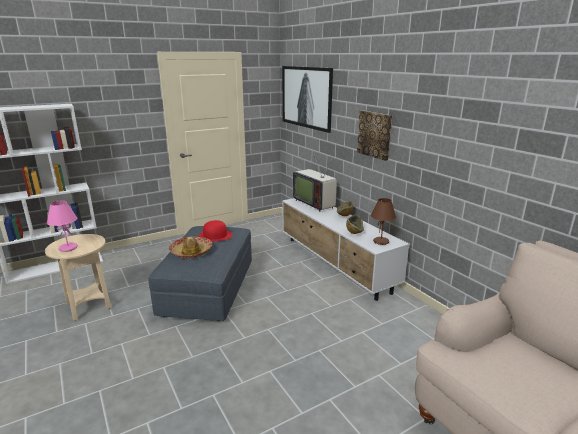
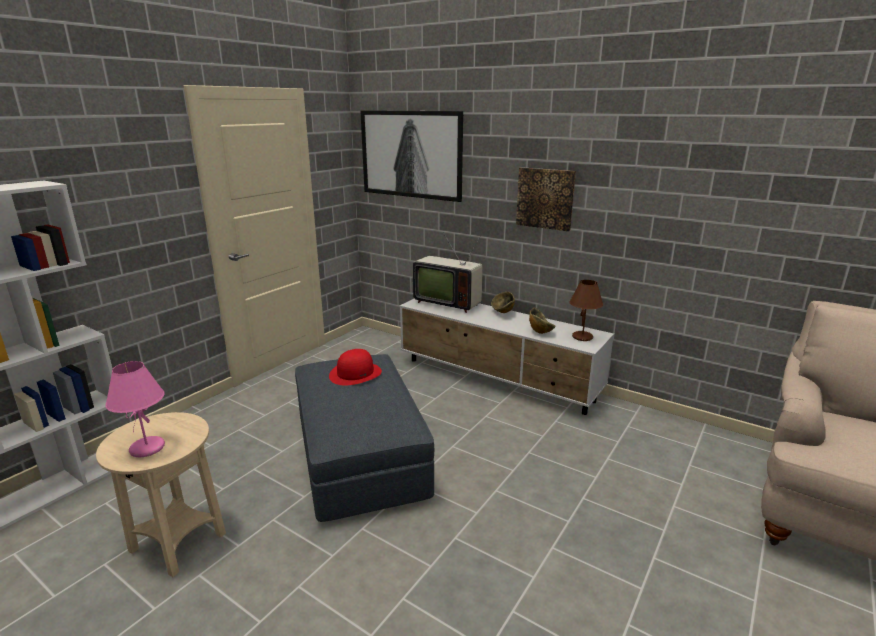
camera: 25 degrees left, 0 degrees up
(191, 252) = (346, 405): hat -> none

